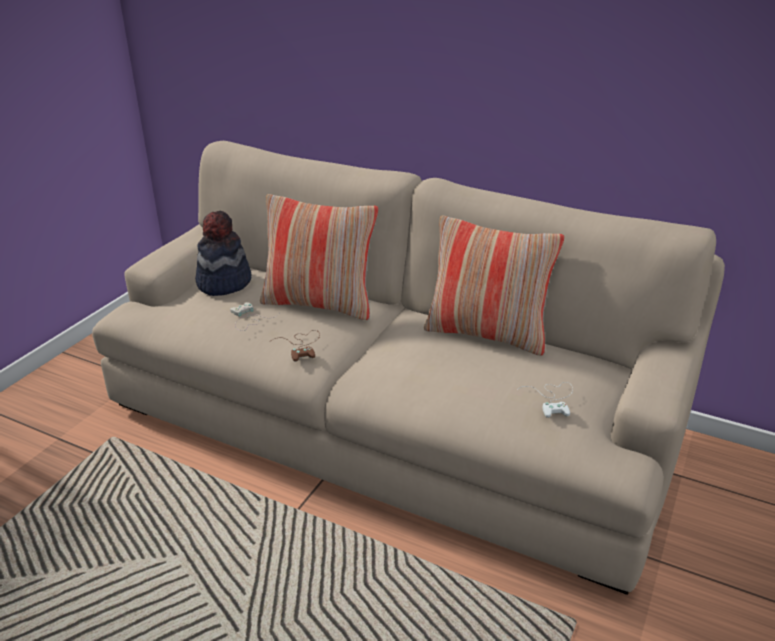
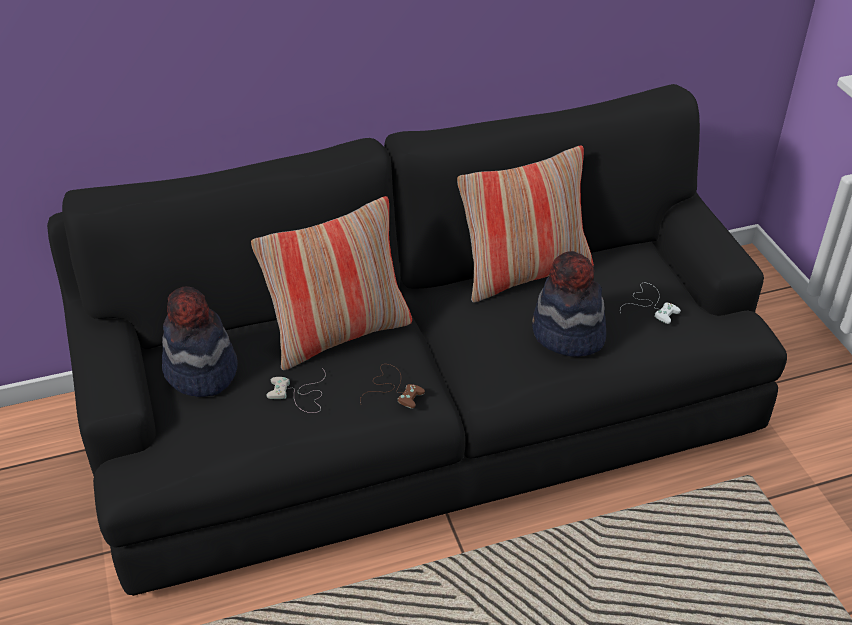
camera: 45 degrees left, 10 degrees up
(388, 421) = (426, 416): beige sofa -> black sofa
(458, 380) = (567, 334): none -> hat

